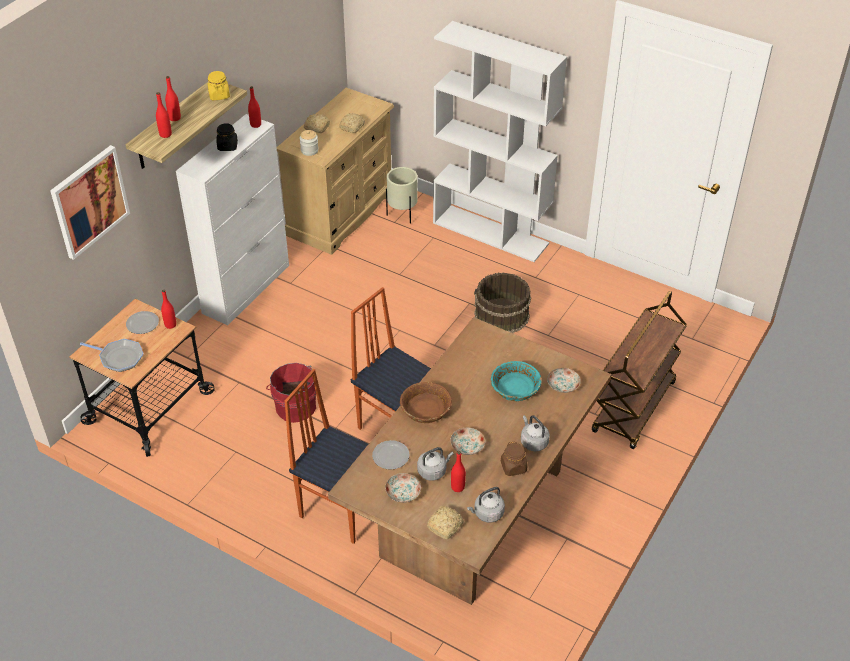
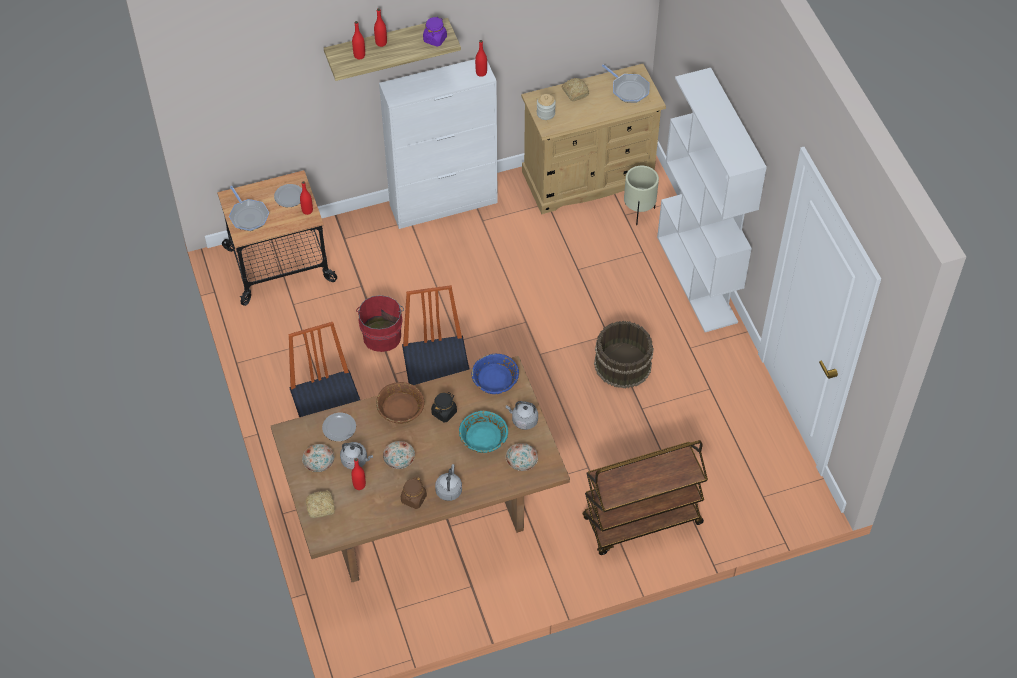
camera: 40 degrees right, 10 degrees up
(89, 201) = (271, 81): picture -> none
(219, 95) = (435, 39): yellow jar -> purple jar
(227, 146) = (439, 82): black jar -> black jar (444, 412)
(352, 126) = (606, 110): bread -> none
(354, 107) = (628, 89): none -> frying pan
(475, 343) = (495, 379): none -> blue bowl
(487, 514) = (358, 519): grey kettle -> grey kettle (523, 420)

